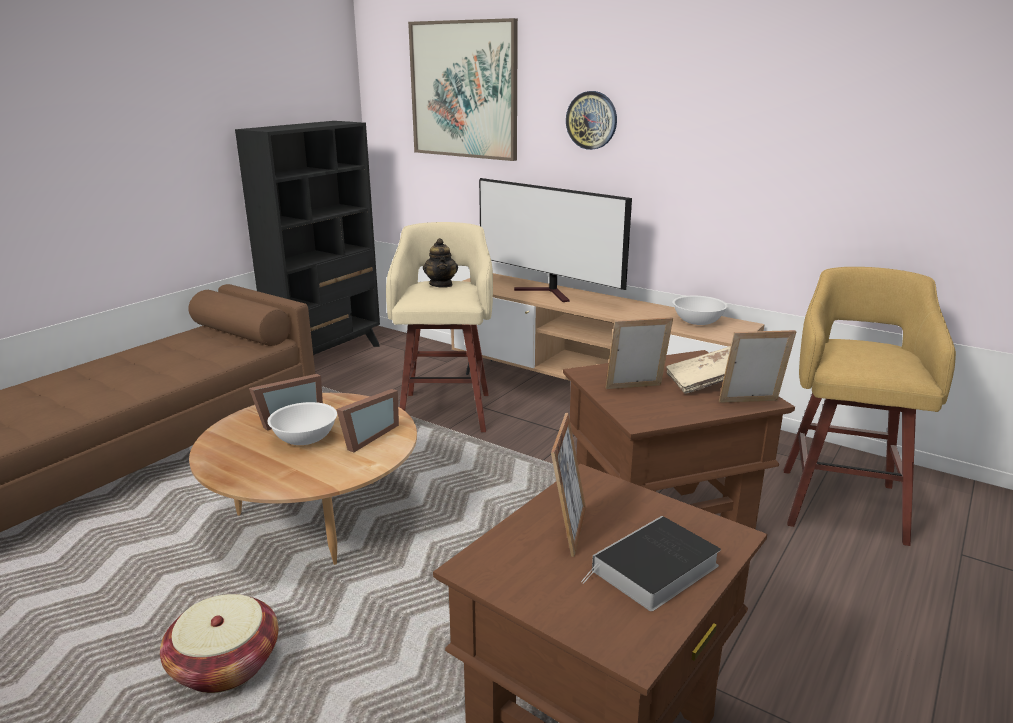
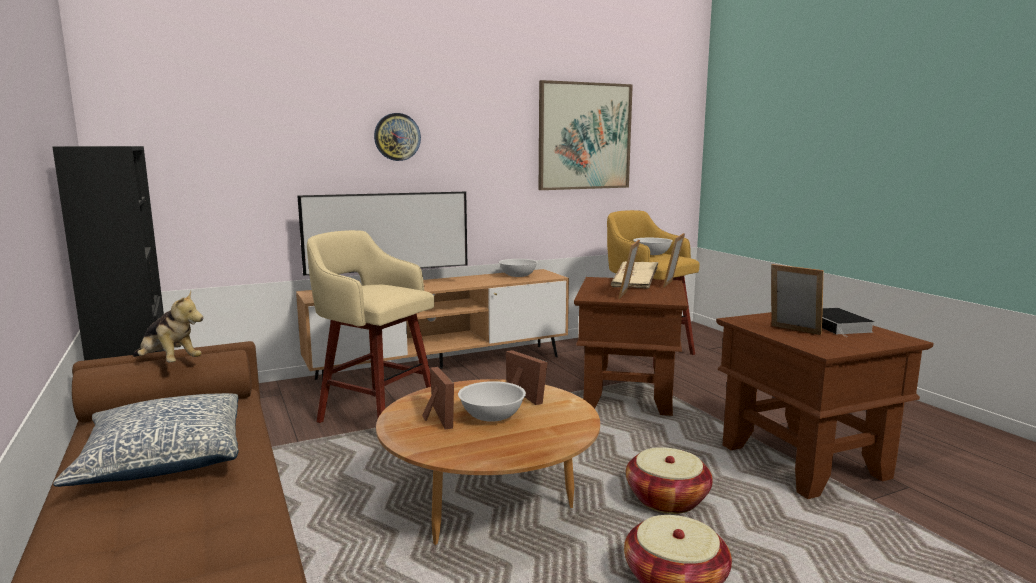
camera: 60 degrees left, 10 degrees down
(150, 361) = (163, 458): none -> pillow
(234, 302) = (168, 363): none -> plush toy
(391, 623) = (667, 499): none -> basket
(441, 284) = (365, 287): teapot -> none
(464, 90) = (251, 112): picture -> picture (584, 136)
(874, 353) = (652, 254): none -> white bowl

